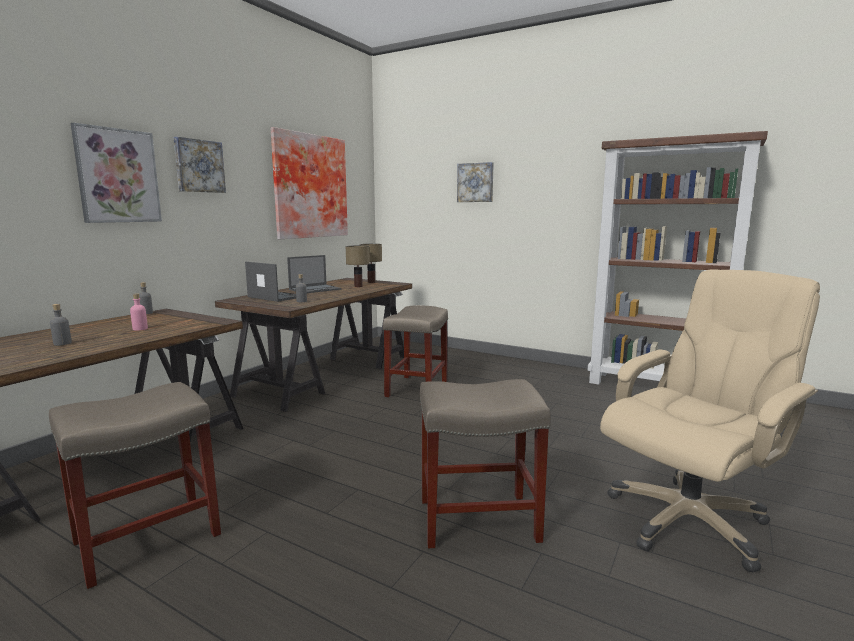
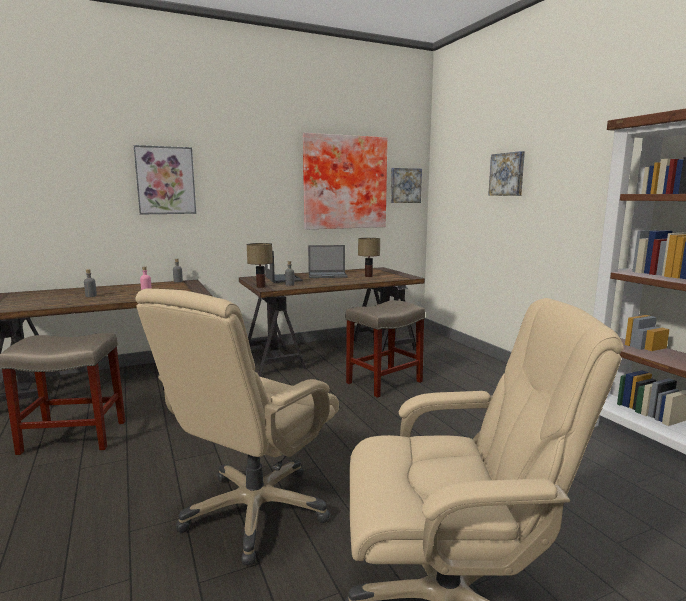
camera: 35 degrees right, 0 degrees up
(199, 166) = (232, 170): picture -> picture (405, 185)
(371, 282) = (390, 273): table lamp -> table lamp (260, 287)
(476, 520) = (255, 511): beige stool -> beige office chair

